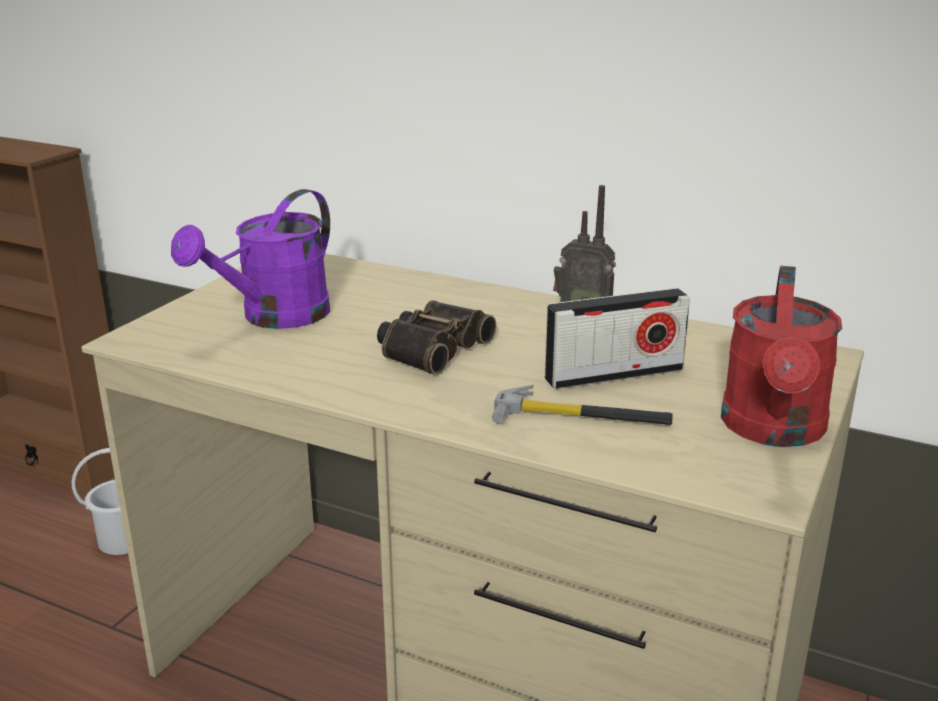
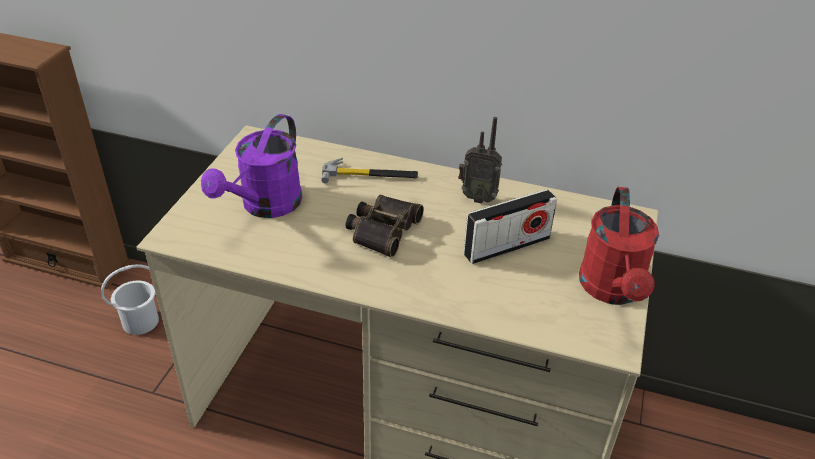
camera: 10 degrees left, 15 degrees up
(582, 416) = (494, 288): hammer -> hammer (370, 175)

